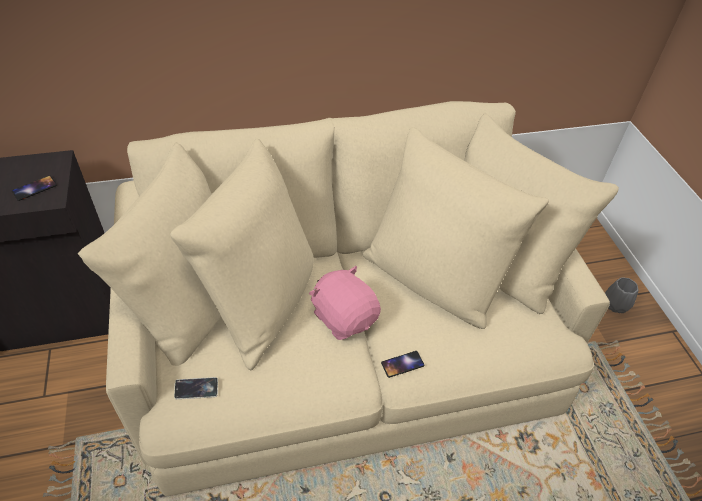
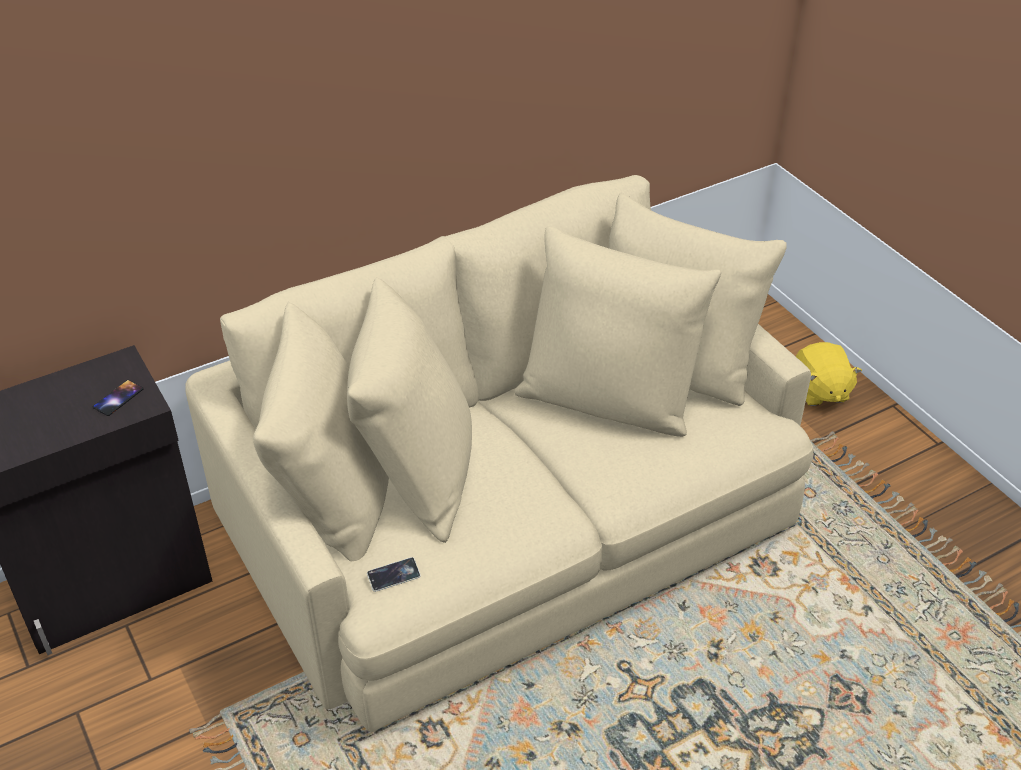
camera: 15 degrees left, 5 degrees down
(344, 317) = (525, 463): pink plush toy -> none
(402, 364) = (610, 493): phone -> none
(616, 304) = (820, 391): grey vase -> yellow plush toy

